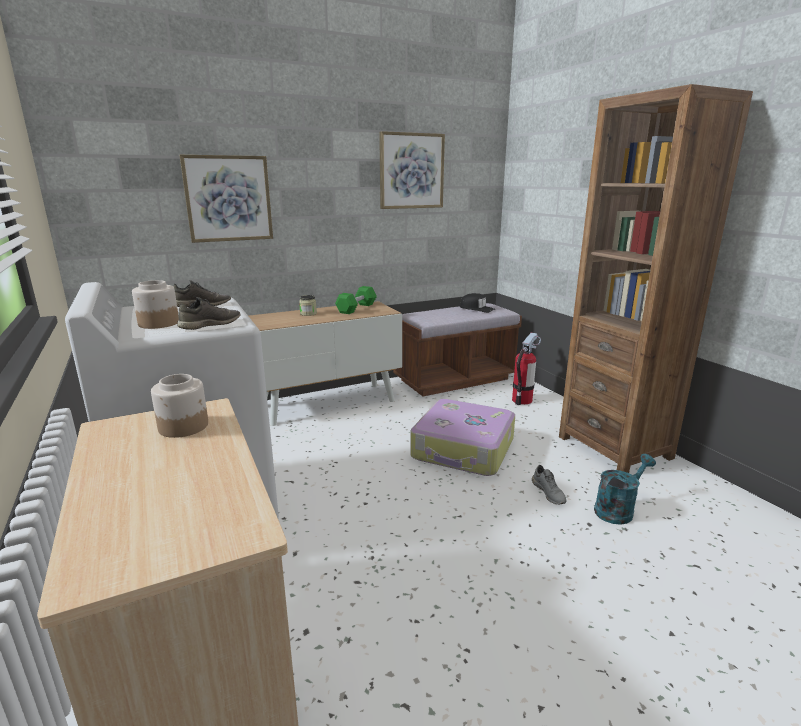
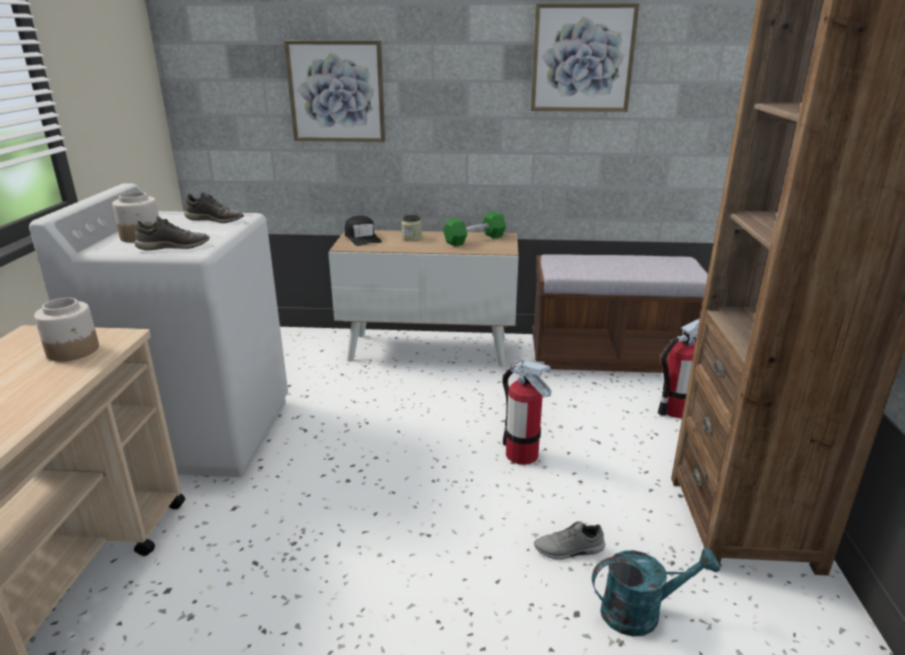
camera: 30 degrees right, 5 degrees up
(463, 449) = (521, 454): suitcase -> fire extinguisher
(477, 308) = (656, 264): black cap -> black cap (362, 238)
(549, 493) = (569, 550): grey shoe -> grey shoe turned 75 degrees clockwise

